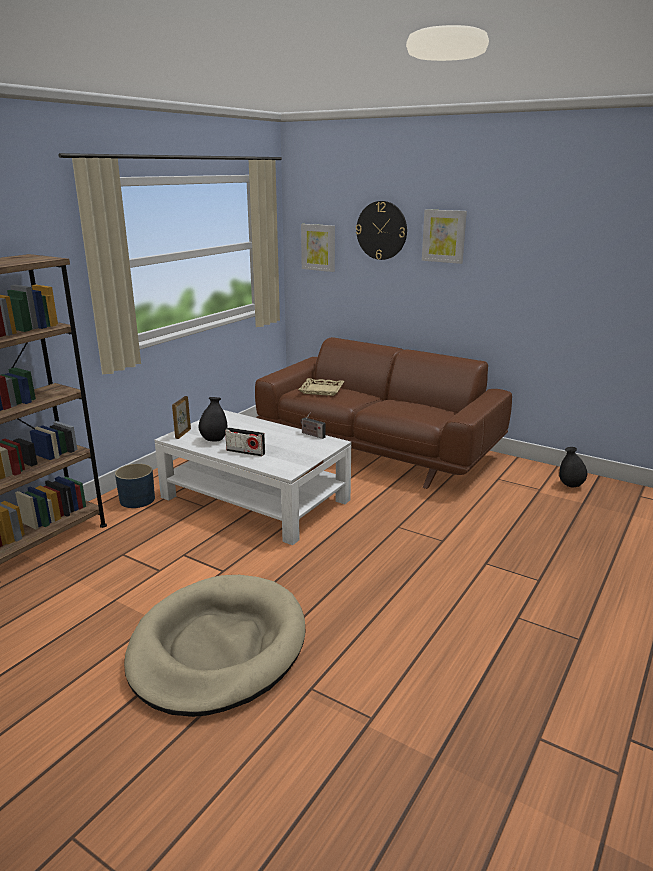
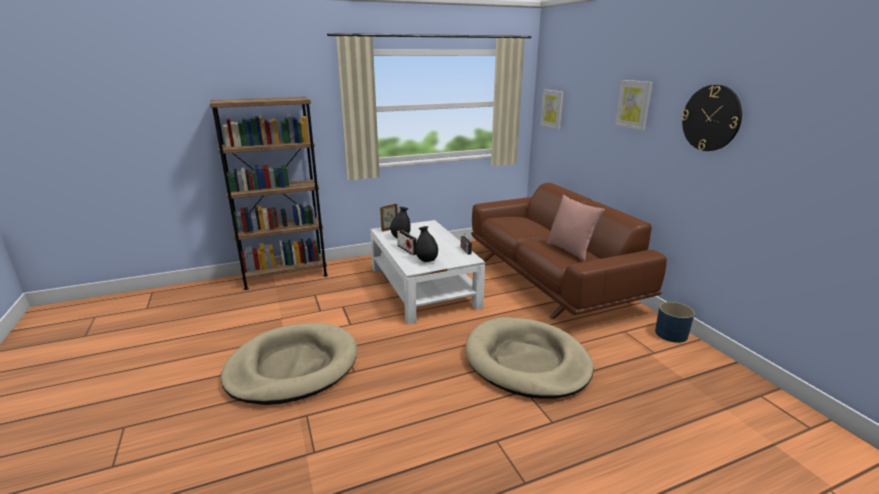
camera: 35 degrees right, 0 degrees up
(137, 500) = (359, 266): blue planter -> blue planter (671, 334)
(321, 390) = (514, 221): beige tray -> none
(381, 230) = (592, 97): wall clock -> wall clock (711, 118)
(419, 408) = (570, 251): none -> pink pillow
(455, 536) = (526, 361): none -> beige dog bed
(570, 485) = (691, 360): black vase -> black vase (427, 261)

